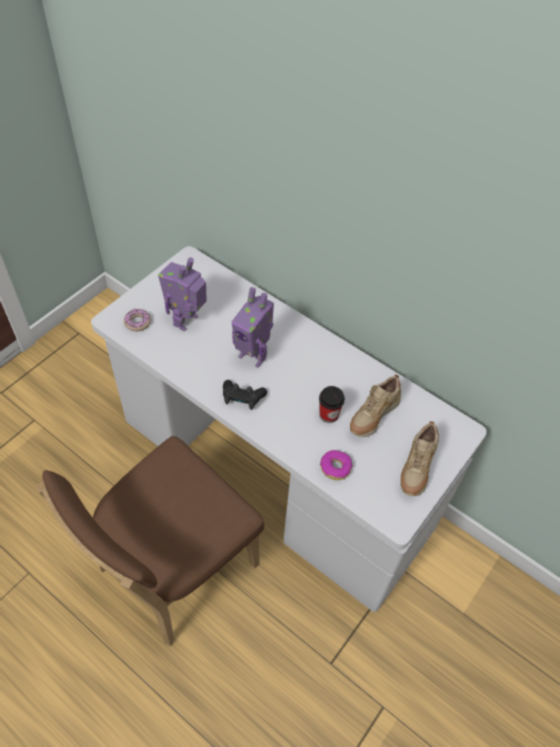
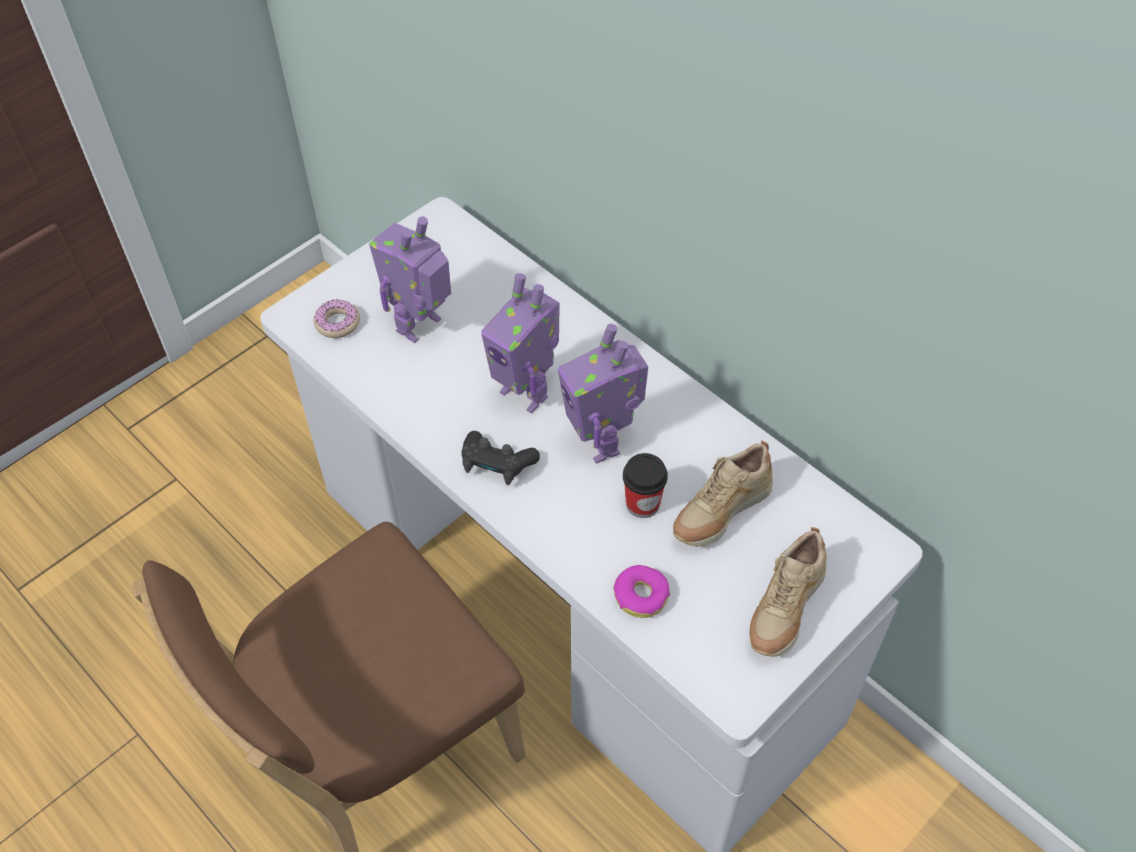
camera: 10 degrees right, 0 degrees up
(300, 381) = (601, 441): none -> toy robot

